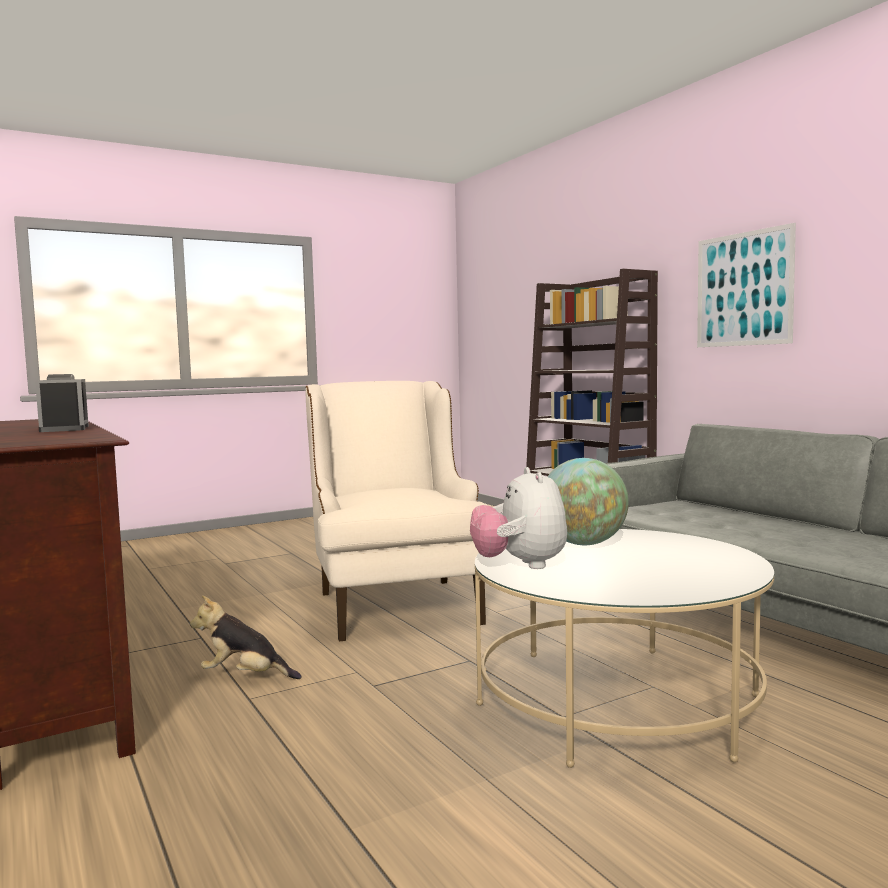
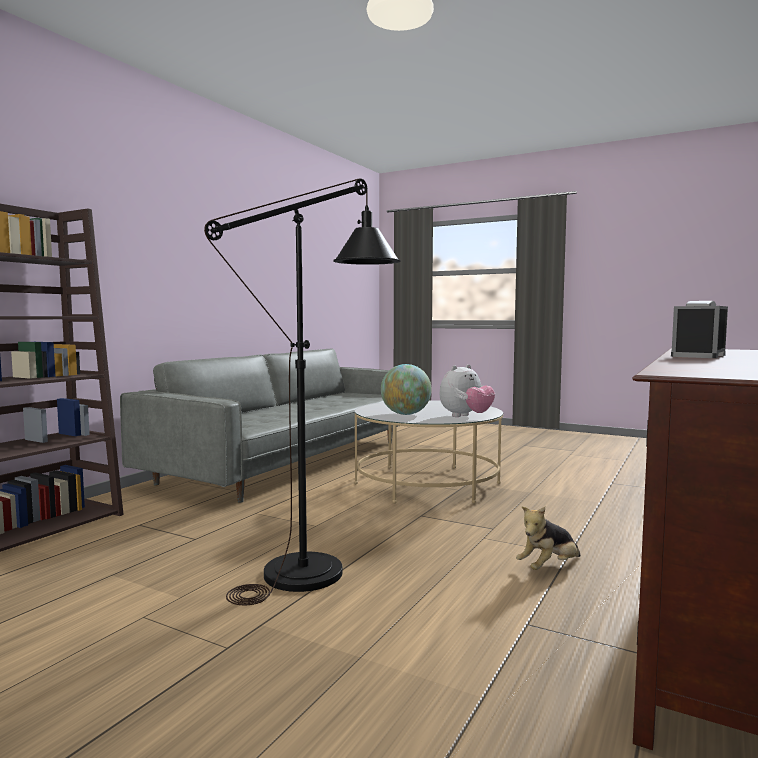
camera: 120 degrees left, 0 degrees up
(245, 676) = (549, 567): plush toy -> plush toy turned 75 degrees clockwise
(394, 601) = (321, 567): beige armchair -> black floor lamp
(743, 289) = (143, 253): picture -> none

